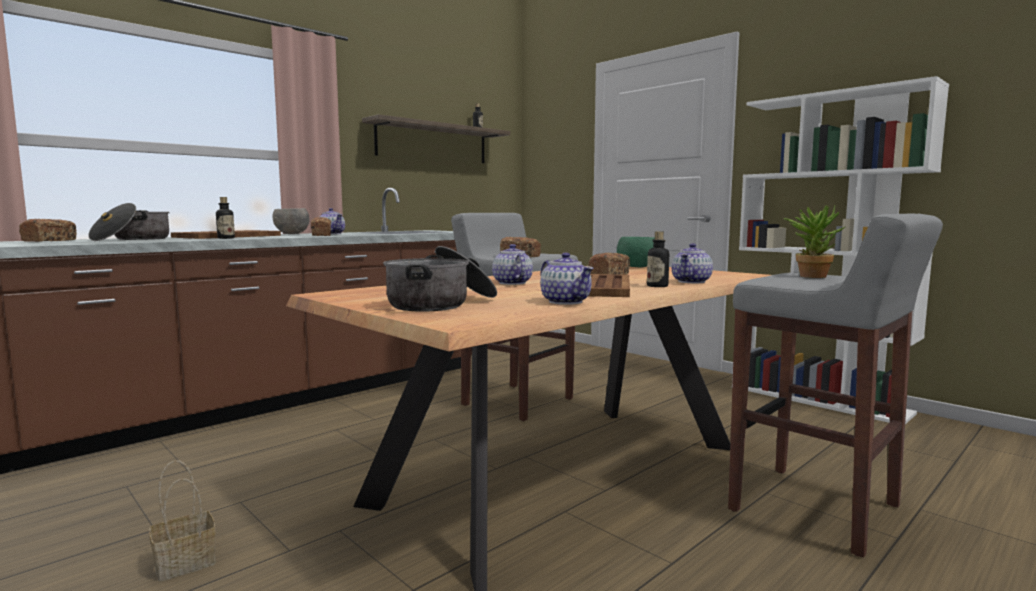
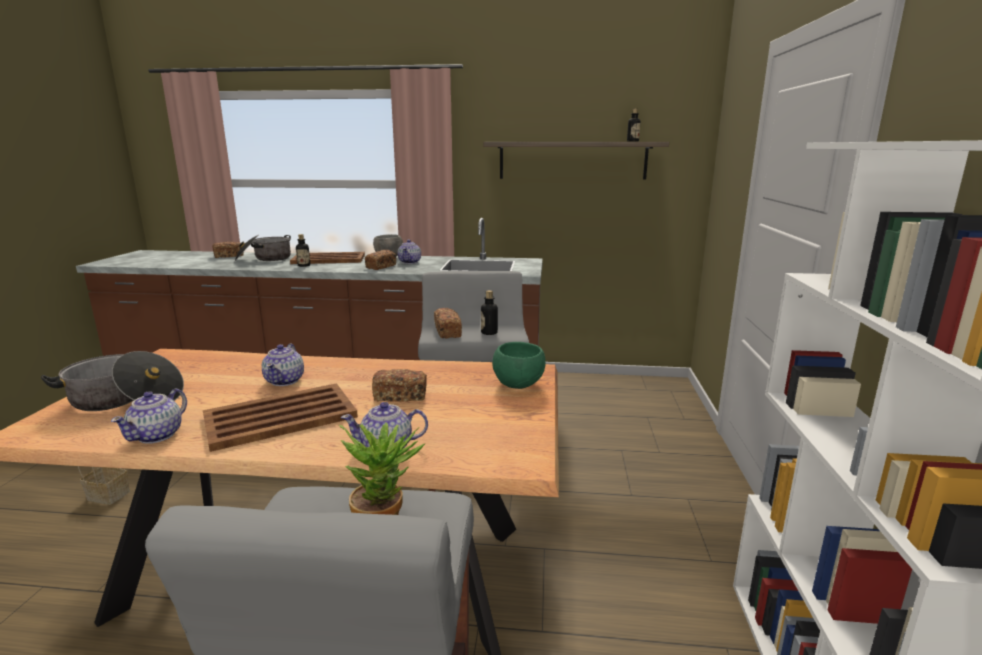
camera: 50 degrees right, 10 degrees up
(512, 283) = (285, 380): teapot -> teapot turned 150 degrees clockwise
(657, 286) = (320, 441): bottle -> bottle (489, 332)

